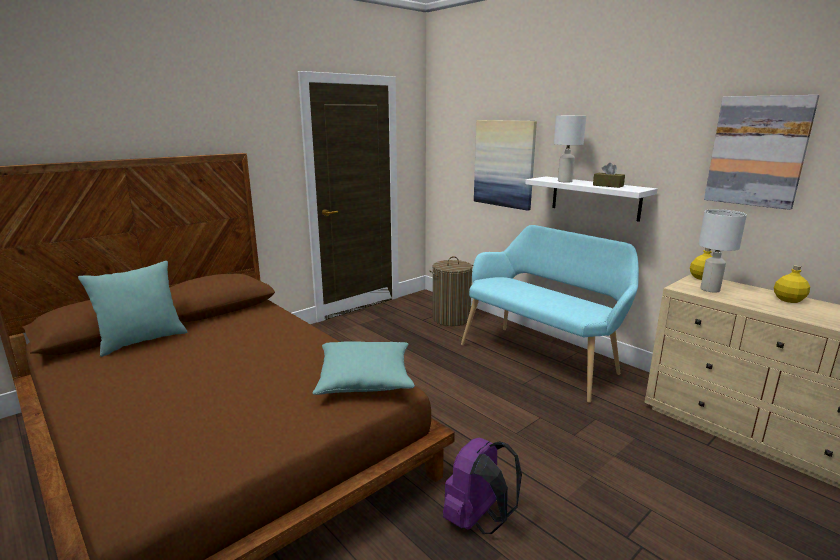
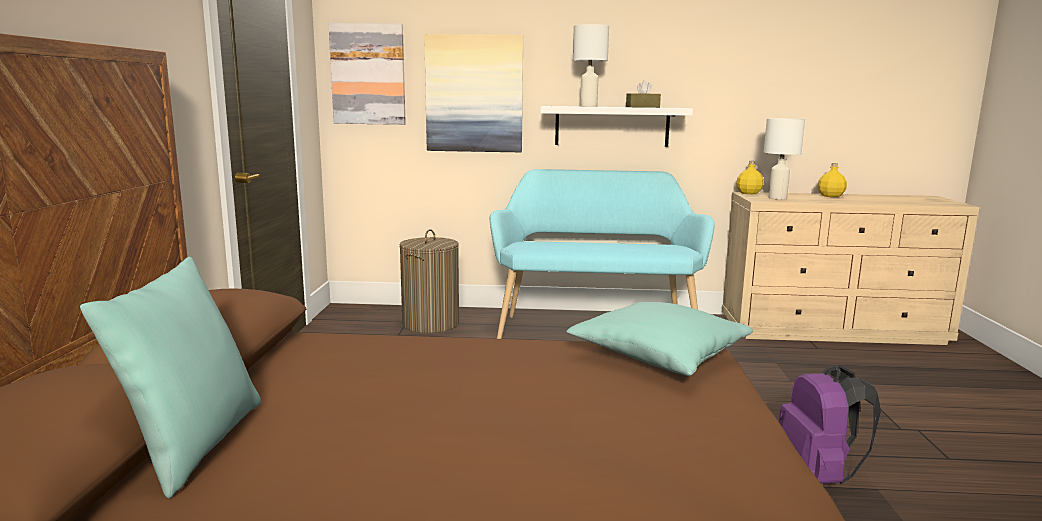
camera: 45 degrees left, 5 degrees down
(757, 151) = (777, 63): picture -> picture (368, 74)

